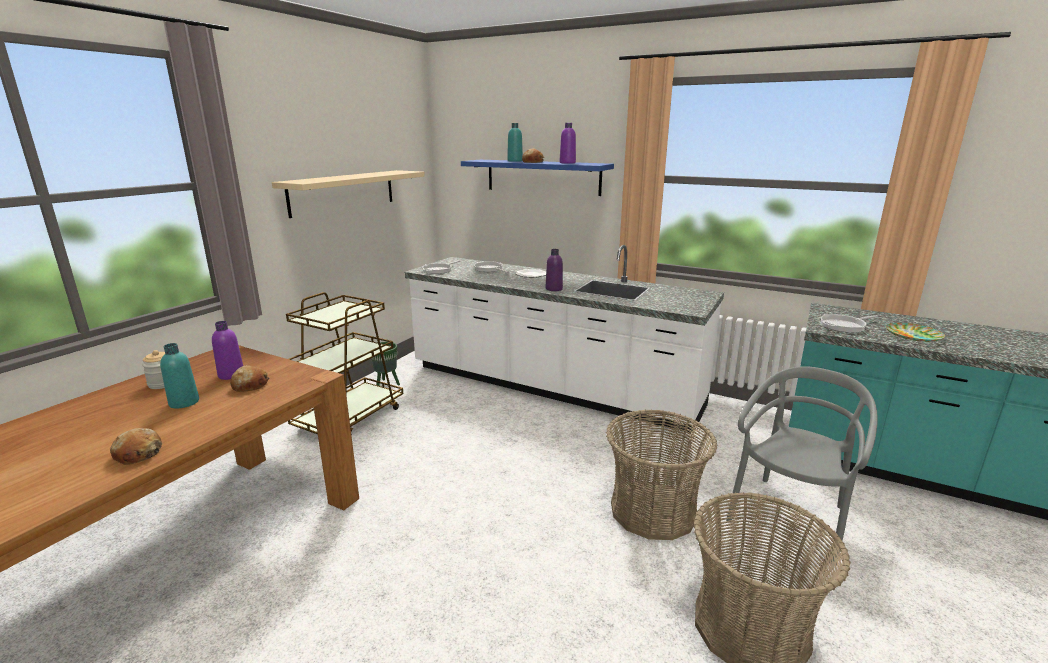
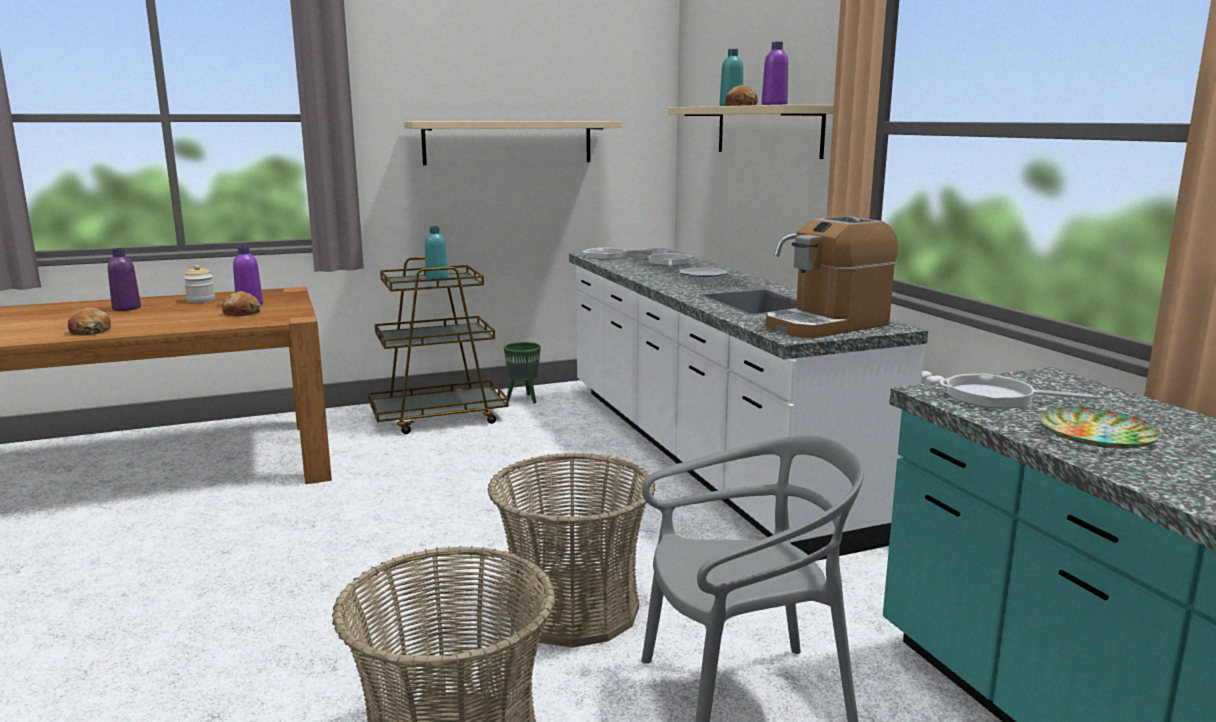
camera: 40 degrees right, 5 degrees down
(184, 402) = (181, 313): turquoise bottle -> turquoise bottle (437, 278)
(542, 177) = (767, 130): blue shelf -> beige shelf
(554, 289) = (681, 289): purple bottle -> purple bottle (126, 308)
(683, 299) = (827, 325): none -> coffee machine

